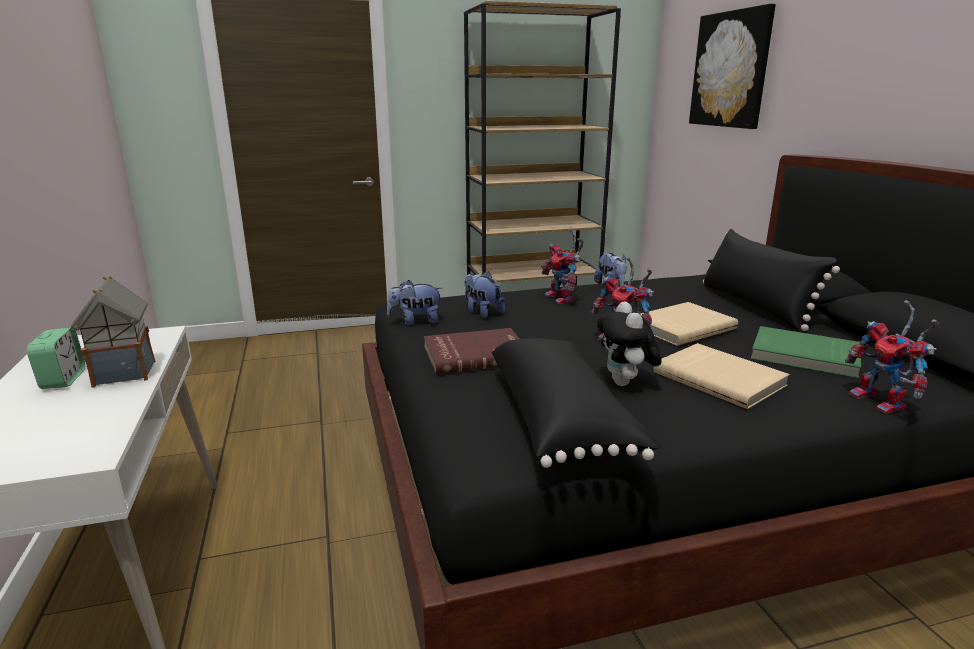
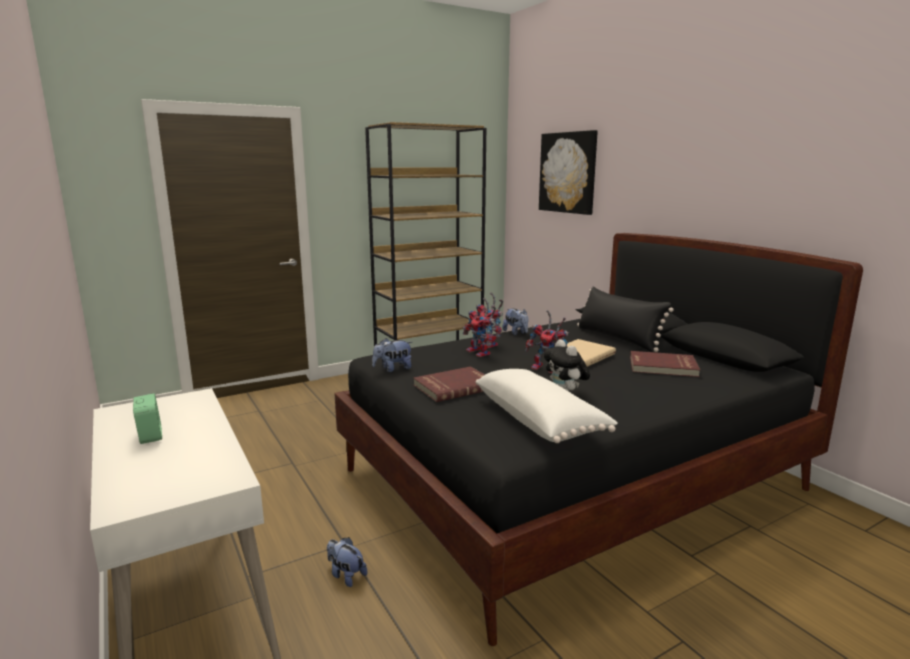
camera: 15 degrees left, 5 degrees down
(124, 373) = (197, 426): toy house -> none
(482, 312) = (439, 358): plush toy -> plush toy (346, 575)
(561, 420) = (539, 420): black pillow -> white pillow
(720, 378) = (620, 385): beige book -> none
(804, 356) = (663, 367): green book -> red book
(883, 403) = (718, 389): toy robot -> toy robot (481, 353)

